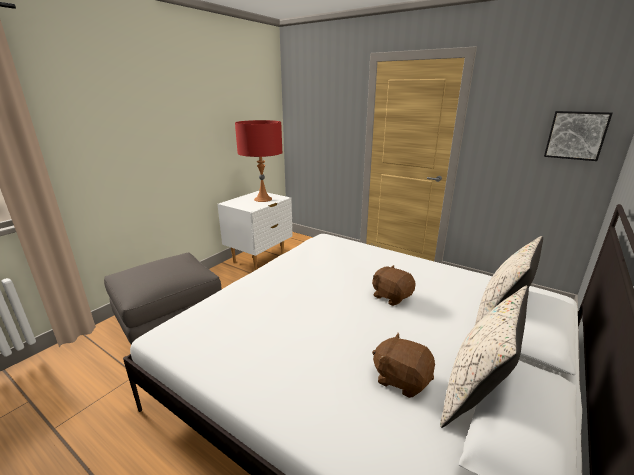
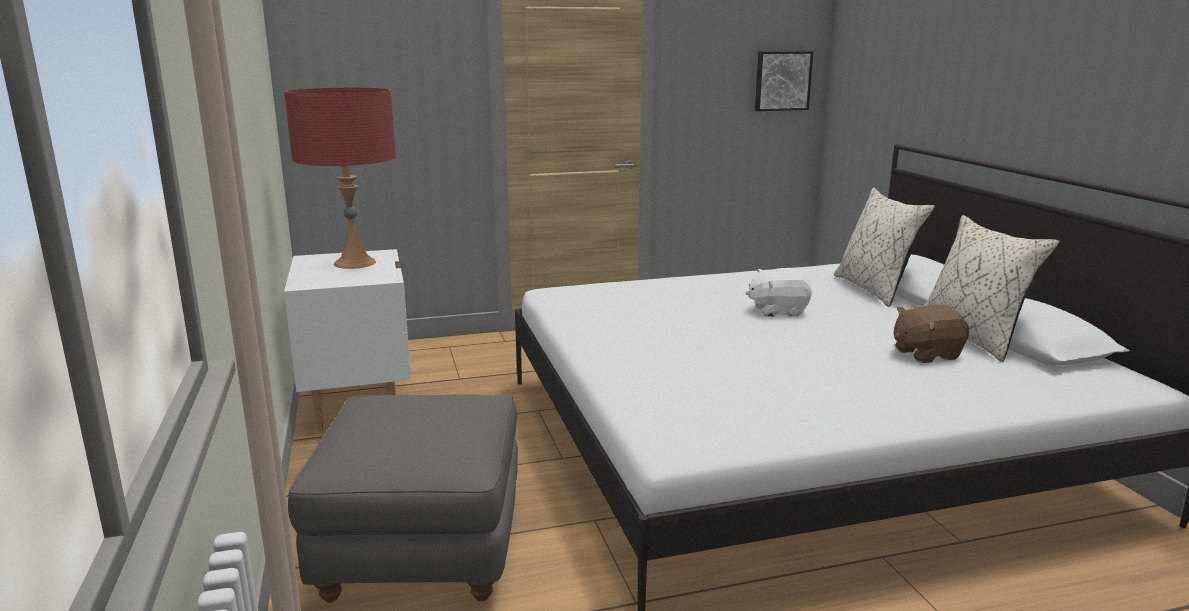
camera: 50 degrees left, 5 degrees down
(391, 296) = (778, 310): brown plush toy -> white plush toy

